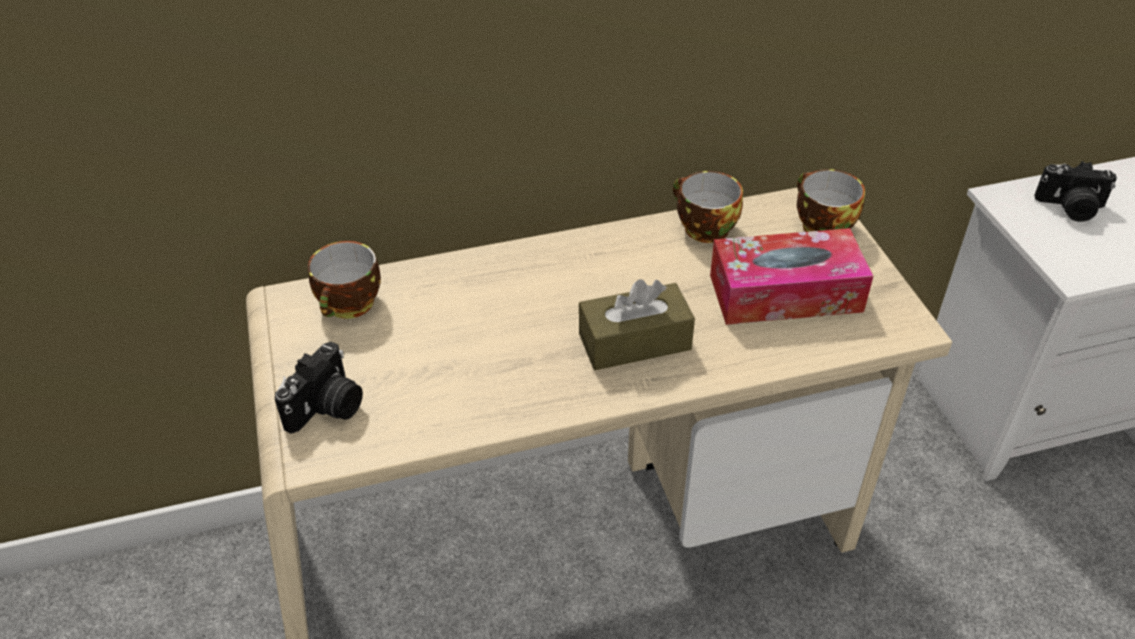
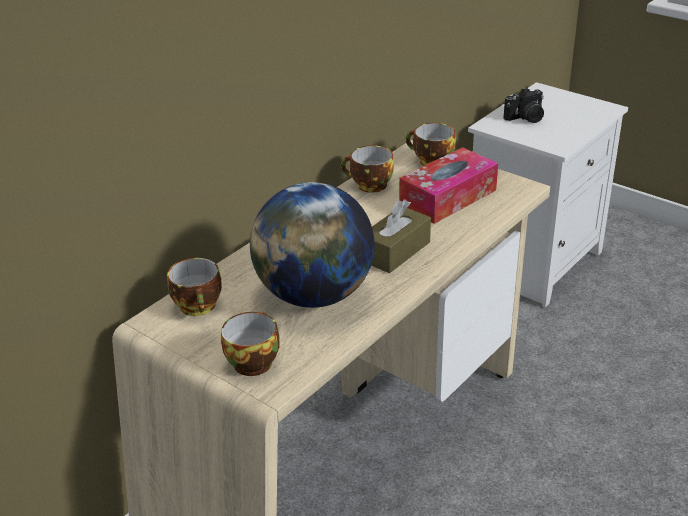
camera: 35 degrees left, 10 degrees down
(327, 408) = (252, 361): camera -> cup
(479, 356) = (314, 295): none -> globe

